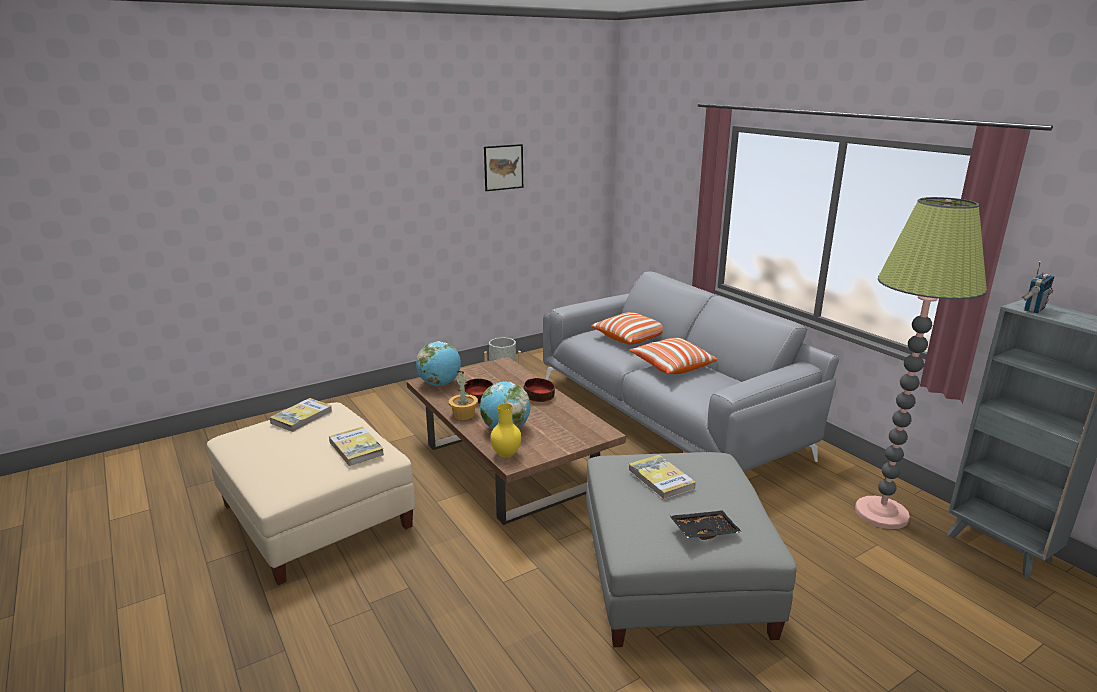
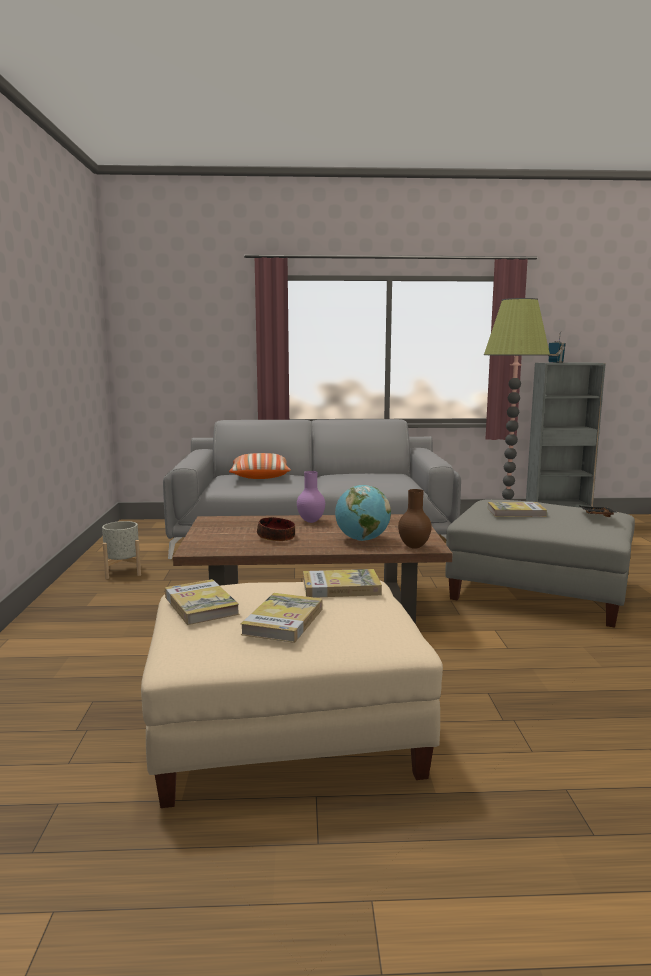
camera: 60 degrees left, 10 degrees down
(284, 447) = (283, 621): none -> book
(440, 384) = (212, 545): globe -> none
(463, 415) = (307, 547): potted plant -> none
(503, 167) = (56, 314): picture -> none
(505, 455) = (414, 547): yellow vase -> brown vase
(538, 397) = (311, 521): bowl -> purple vase
(671, 366) = (336, 479): pillow -> none

